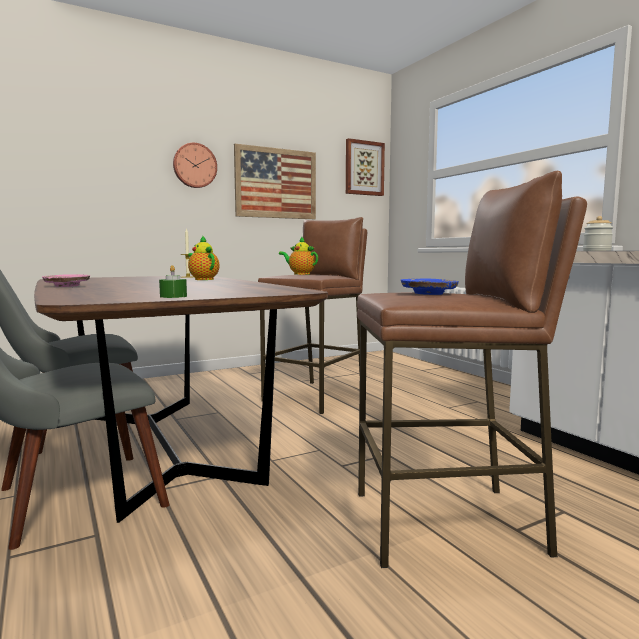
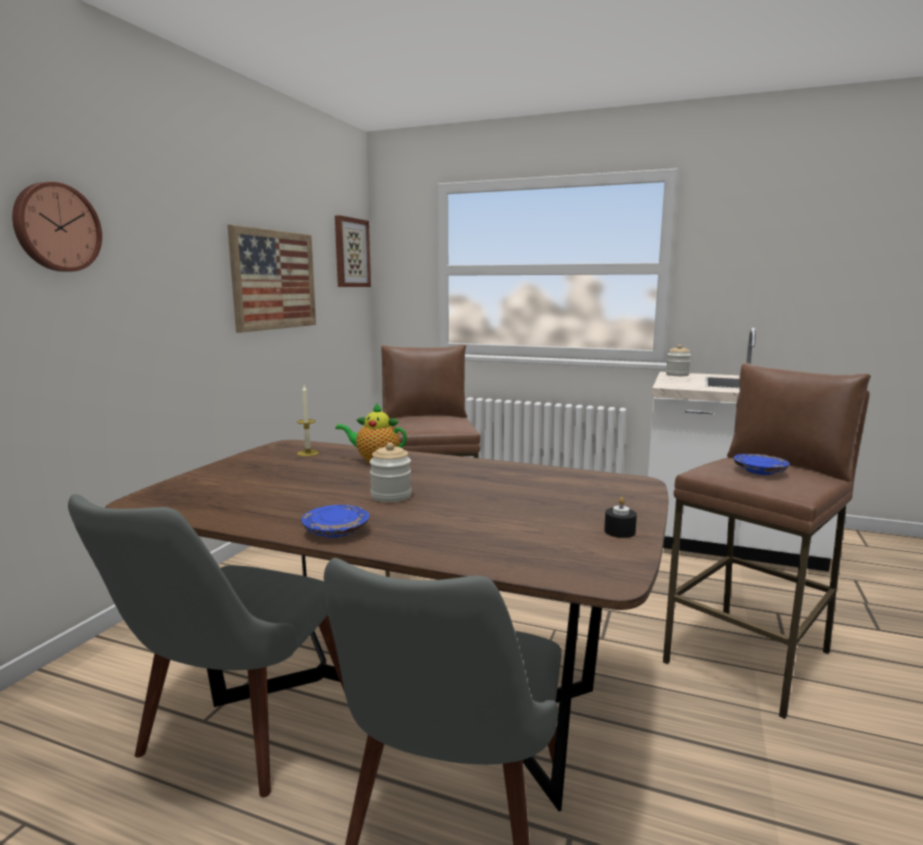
camera: 40 degrees left, 5 degrees up
(67, 286) = (336, 531): pink plate -> blue plate
(144, 284) = (391, 496): none -> jar
(173, 296) = (619, 531): green candle -> black candle
(194, 166) = (184, 260): wall clock -> wall clock (56, 227)
(300, 274) = (412, 421): teapot -> none

